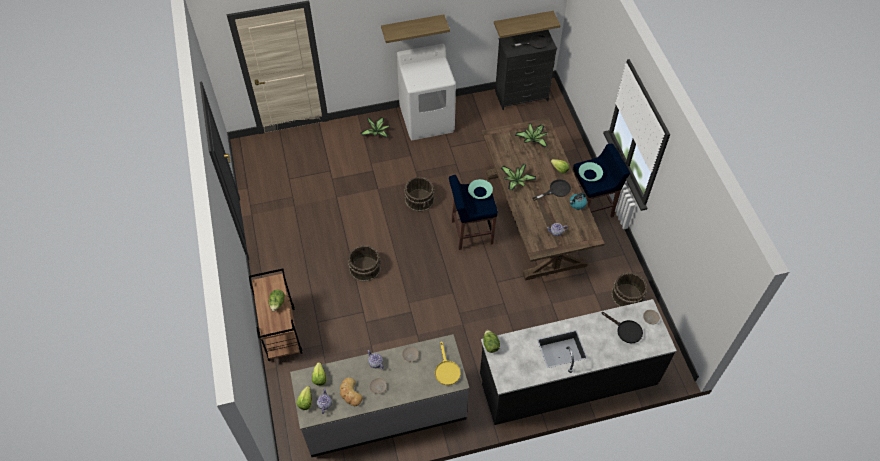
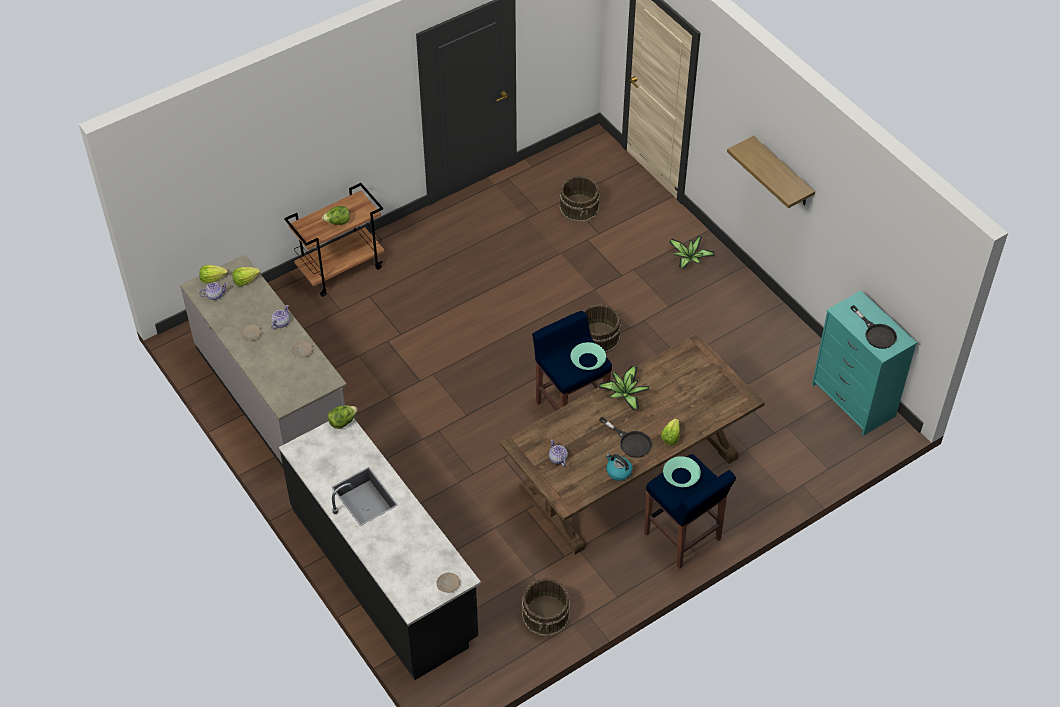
camera: 70 degrees right, 5 degrees down
(350, 393) = (235, 313): bread -> none
(365, 268) = (465, 316): brown bucket -> brown bucket (579, 207)
(427, 120) = (742, 305): white washing machine -> none
(446, 370) = (294, 390): yellow frying pan -> none
(521, 96) = (853, 400): black dresser -> turquoise dresser
(523, 22) = (895, 300): shelf -> none
(533, 139) = (710, 394): potted plant -> none
(626, 330) = (417, 560): black frying pan -> none

